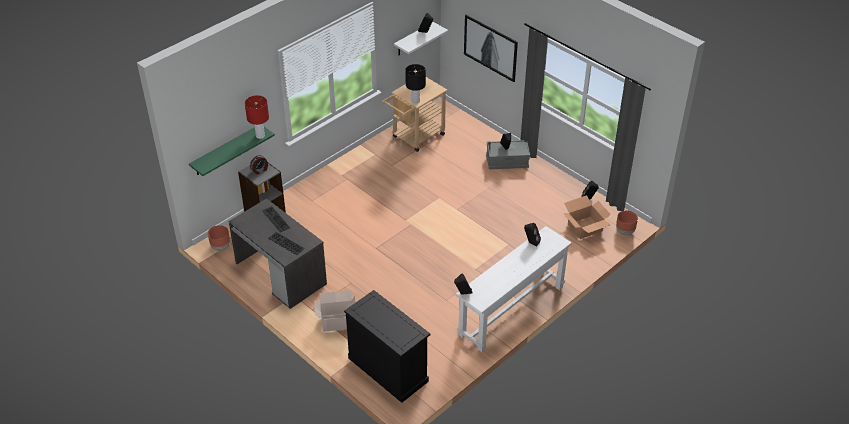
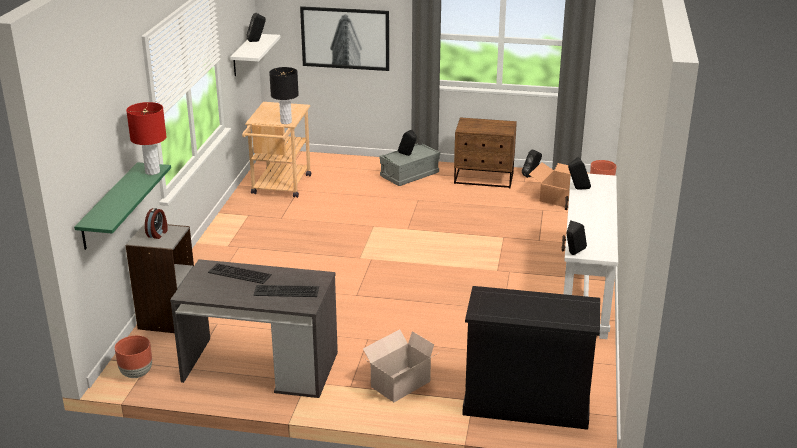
camera: 35 degrees left, 15 degrees down
(553, 187) = (484, 179): none -> brown nightstand

